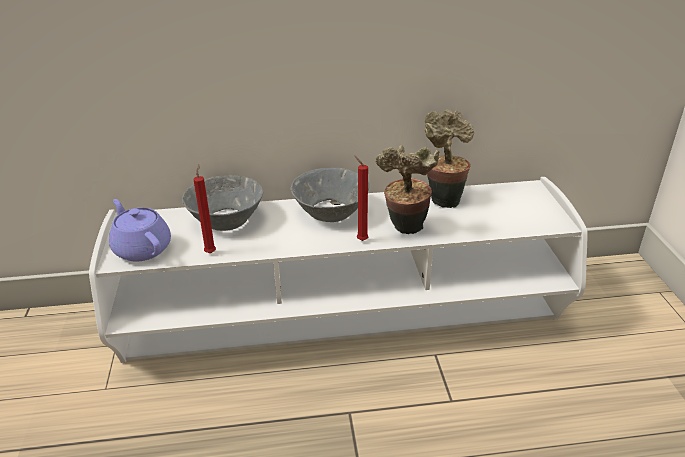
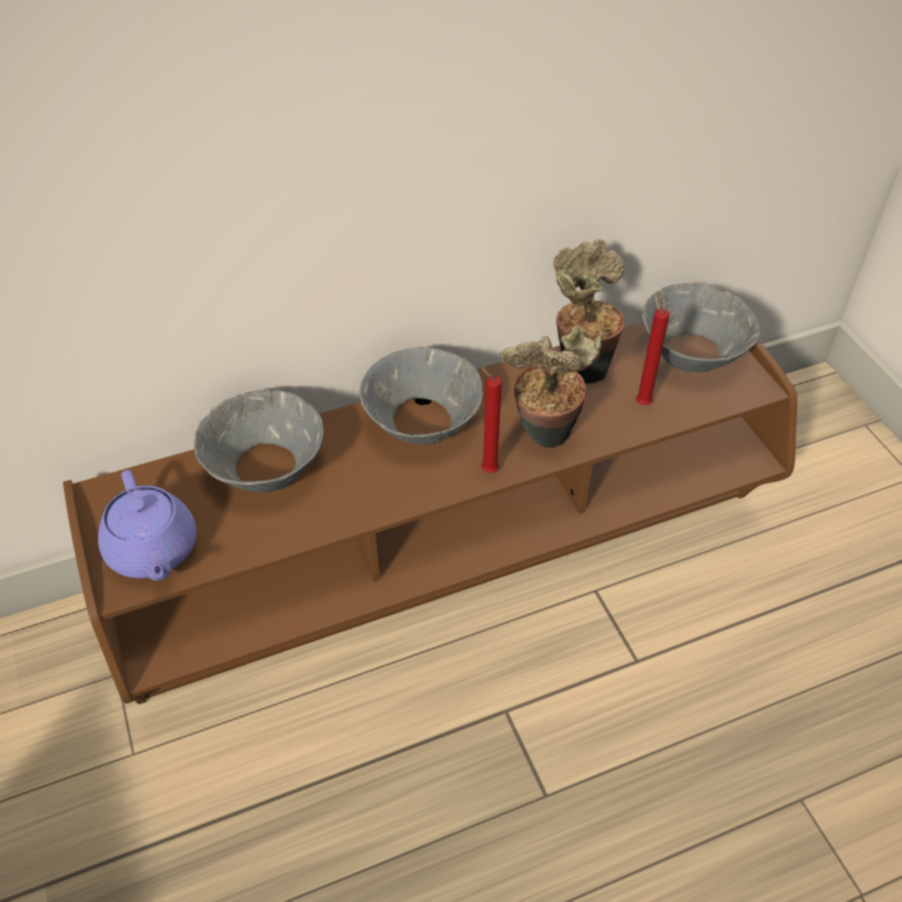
camera: 15 degrees left, 15 degrees up
(142, 248) = (153, 551): purple teapot -> purple teapot turned 150 degrees counterclockwise
(211, 252) = (267, 537): red candle -> red candle (642, 402)
(344, 322) = (452, 561): white tv stand -> brown tv stand
(520, 202) = (692, 354): none -> grey bowl

